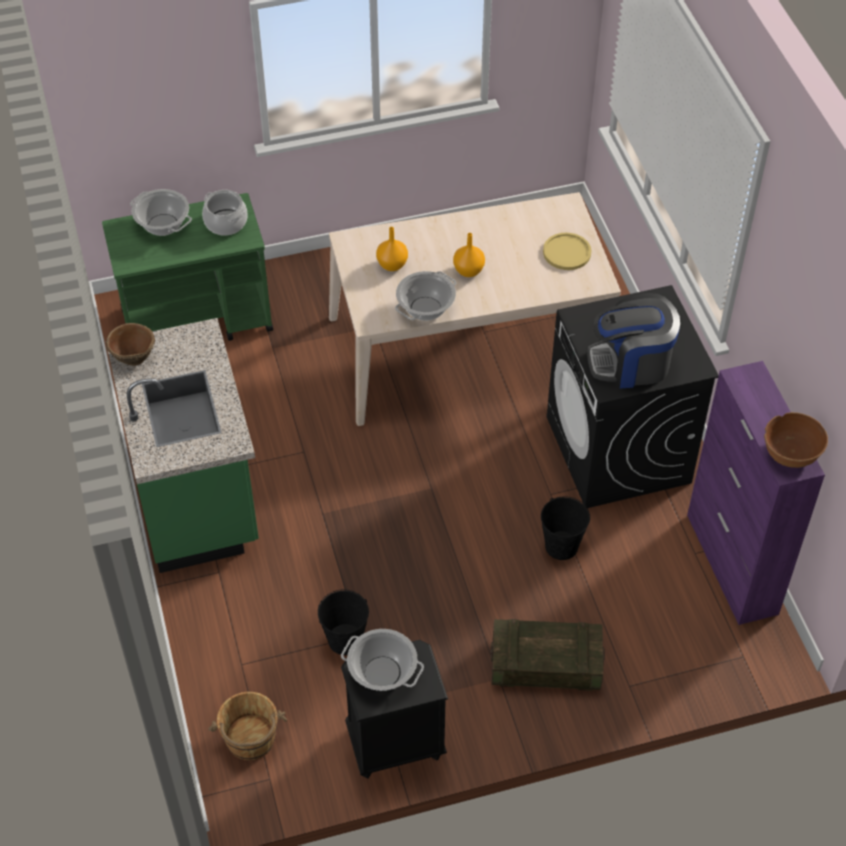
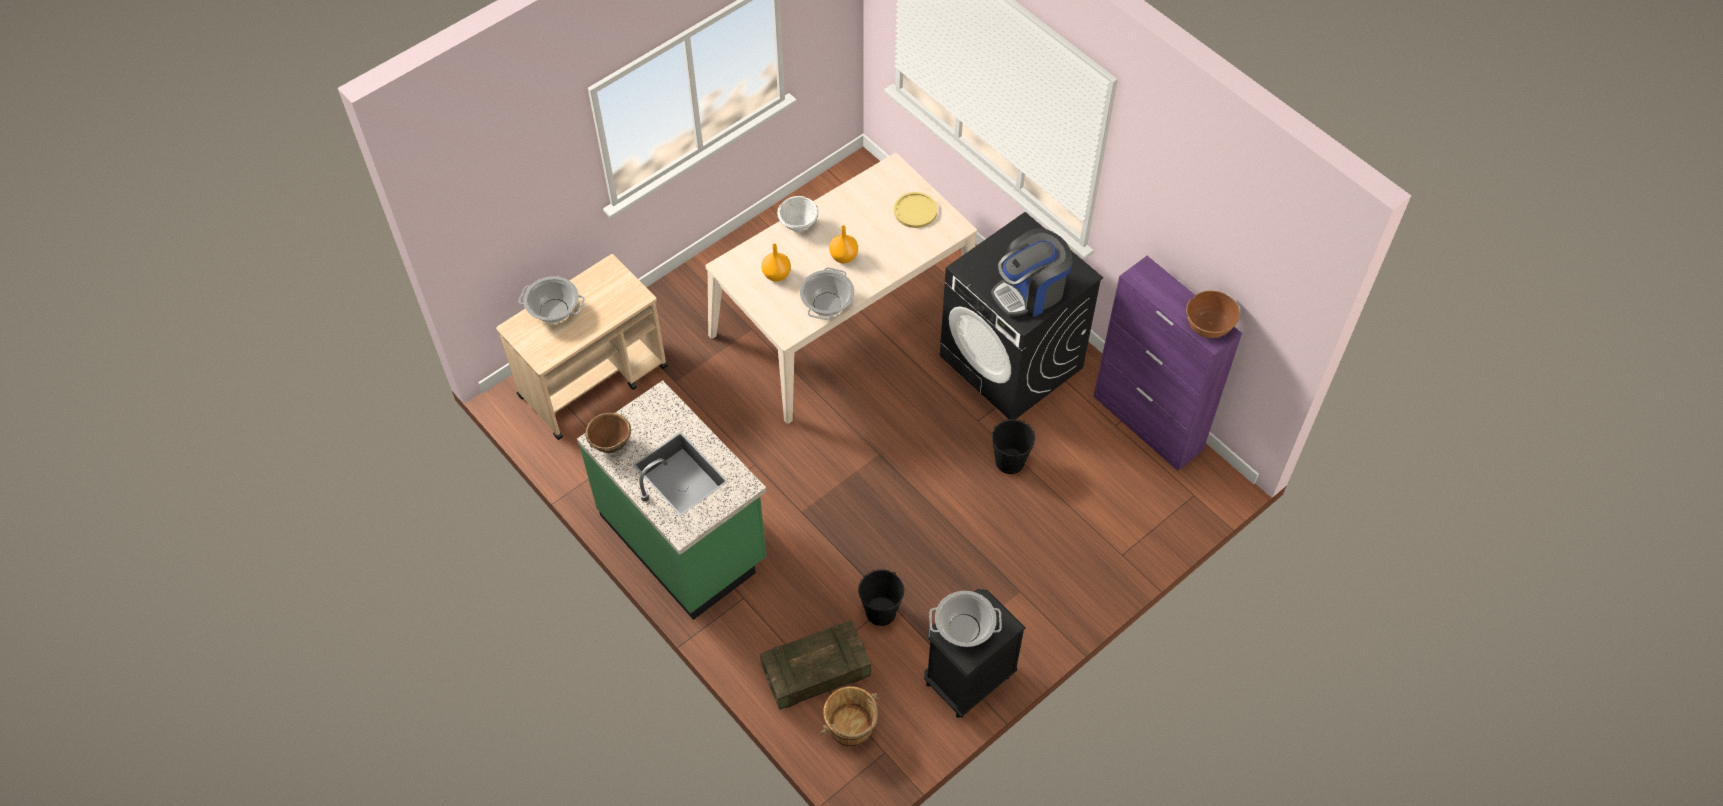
camera: 25 degrees left, 5 degrees up
(198, 320) = (594, 381): green cart -> beige cart
(226, 222) = (610, 288): cooking pot -> none
(441, 227) = (798, 225): none -> white bowl
(545, 664) = (1049, 565): crate -> crate (816, 672)

